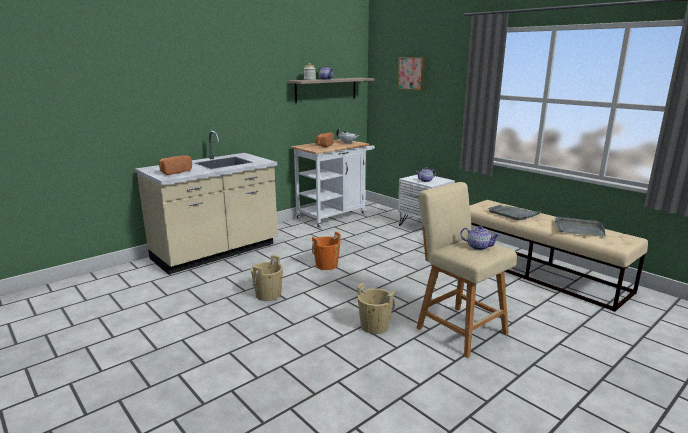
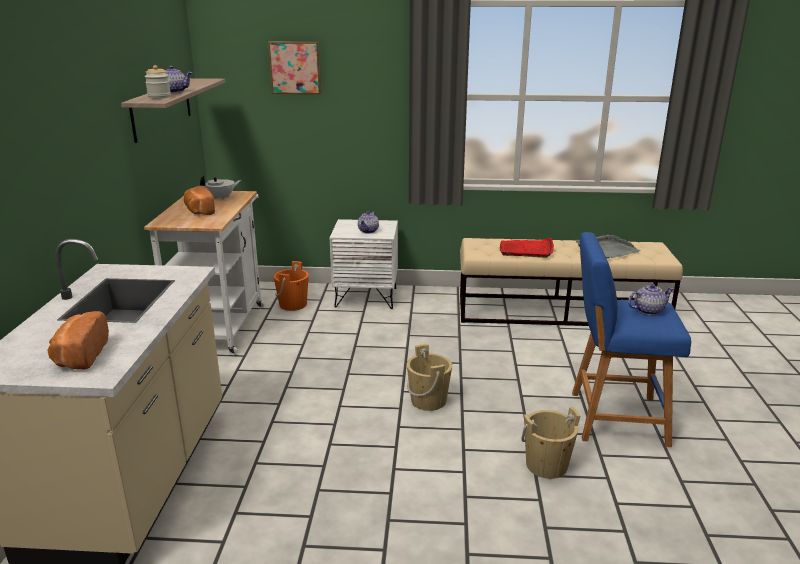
camera: 45 degrees left, 5 degrees up
(268, 295) = (357, 502): beige bucket -> beige bucket (428, 400)
(326, 265) = (349, 410): orange bucket -> orange bucket (293, 304)
(458, 328) = (612, 418): beige stool -> blue stool
(513, 214) = (526, 250): grey tray -> red tray

